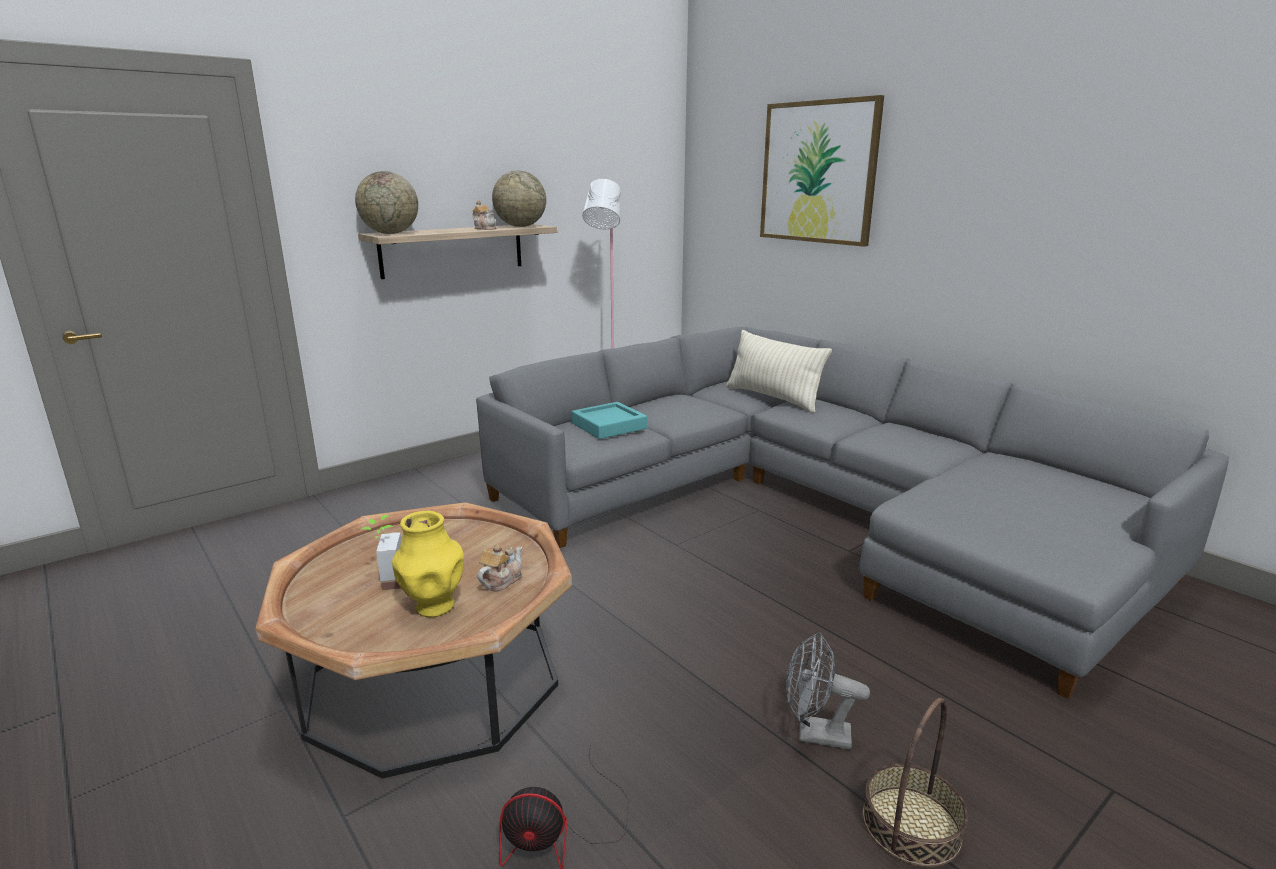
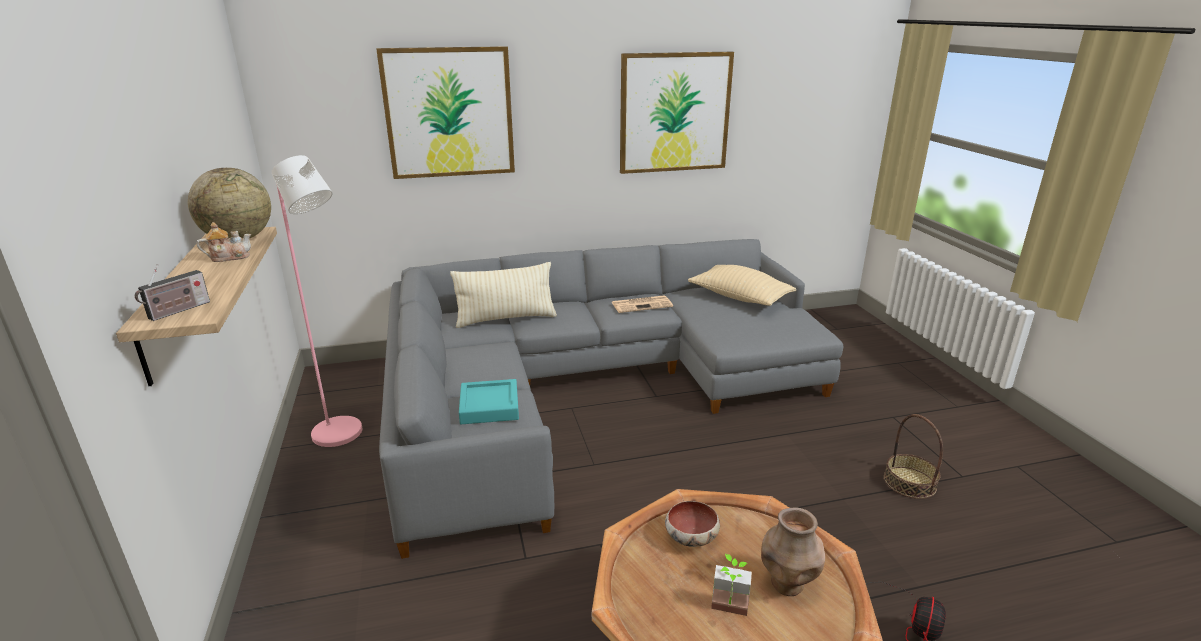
camera: 65 degrees left, 5 degrees up
(390, 233) = (177, 311): globe -> radio
(433, 607) = (787, 584): yellow vase -> brown vase
(482, 546) = (691, 538): none -> bowl
(501, 581) = (756, 538): teapot -> none
(815, 735) = (838, 486): grey fan -> none
(918, 442) = (642, 304): none -> newspaper
(1062, 489) = (739, 297): none -> beige pillow
(1099, 187) = (674, 113): none -> picture

